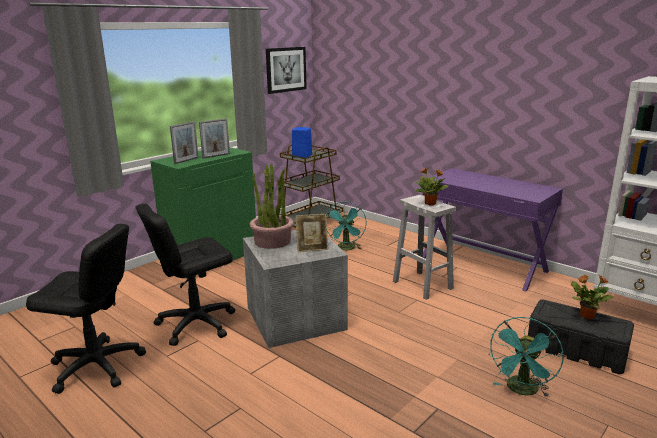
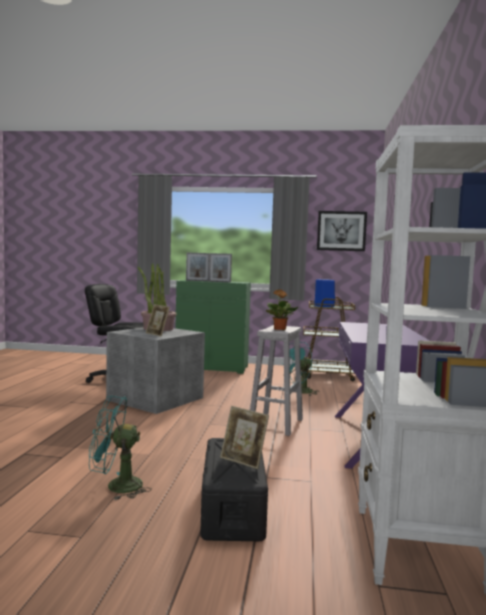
camera: 55 degrees right, 15 degrees down
(96, 366) = (51, 375): black office chair -> none
(586, 316) = (243, 461): potted plant -> picture frame

